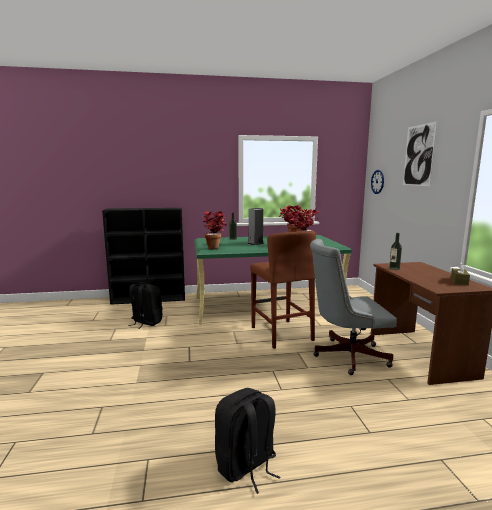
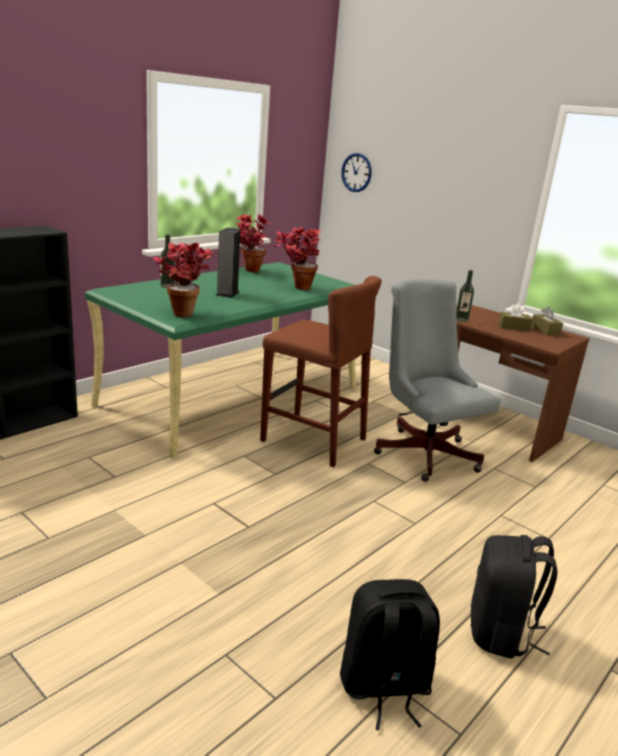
camera: 40 degrees left, 10 degrees up
(146, 322) = (68, 481): black backpack -> black backpack (383, 687)
(345, 356) = (423, 451): grey office chair -> grey office chair turned 105 degrees clockwise
(418, 155) = (446, 145): picture -> none
(432, 276) = (513, 327): none -> brown tissue box

